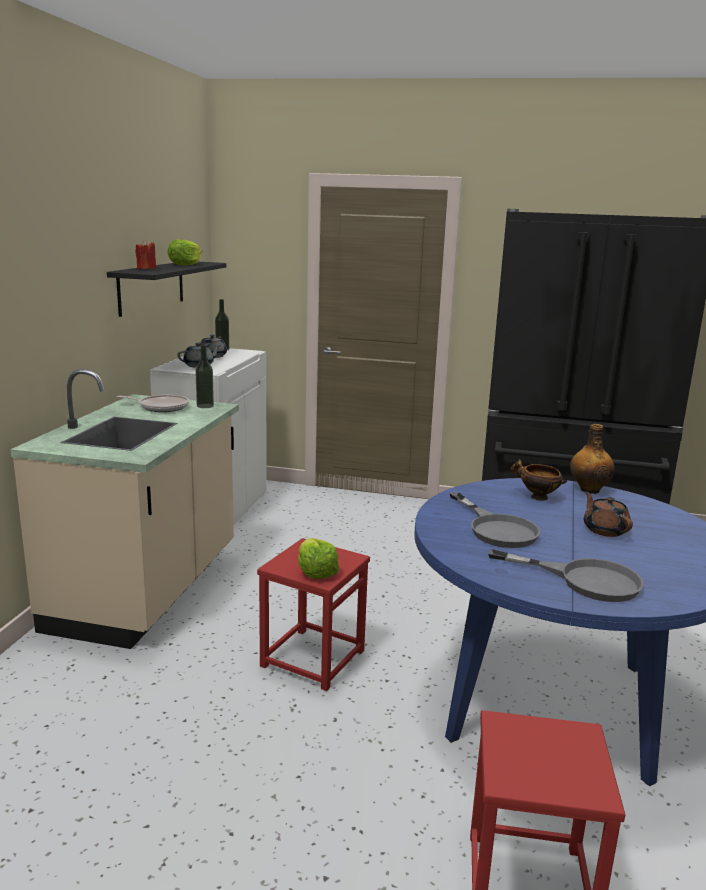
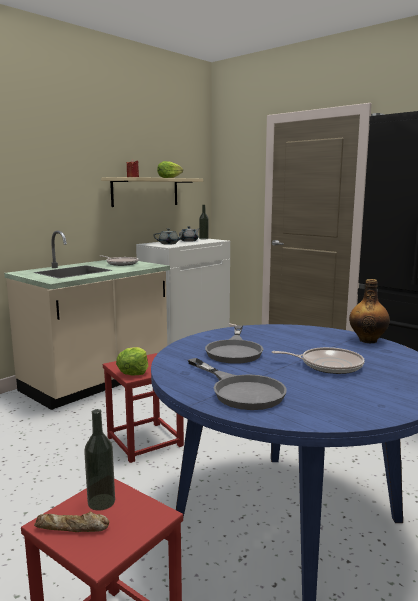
camera: 30 degrees right, 5 degrees down
(151, 287) = (145, 192): black shelf -> beige shelf
(205, 406) = (147, 264): bottle -> bottle (101, 502)
(533, 776) = (72, 528): none -> bread
(537, 497) = (309, 338): bowl -> none
(604, 530) = (328, 365): brown teapot -> frying pan

